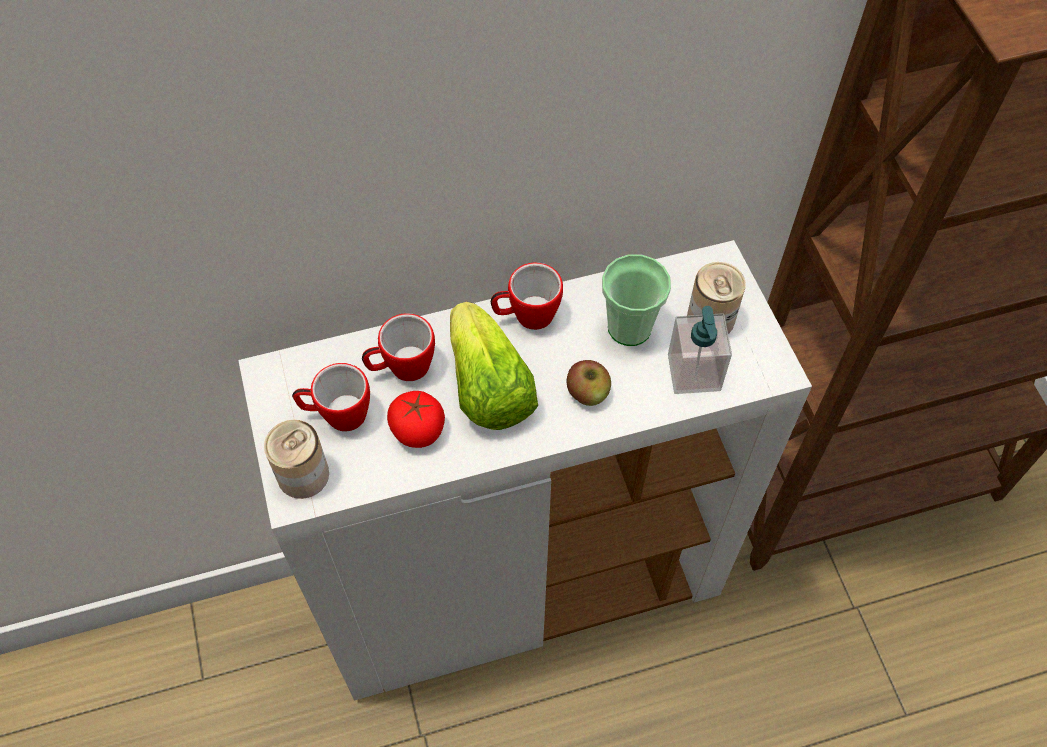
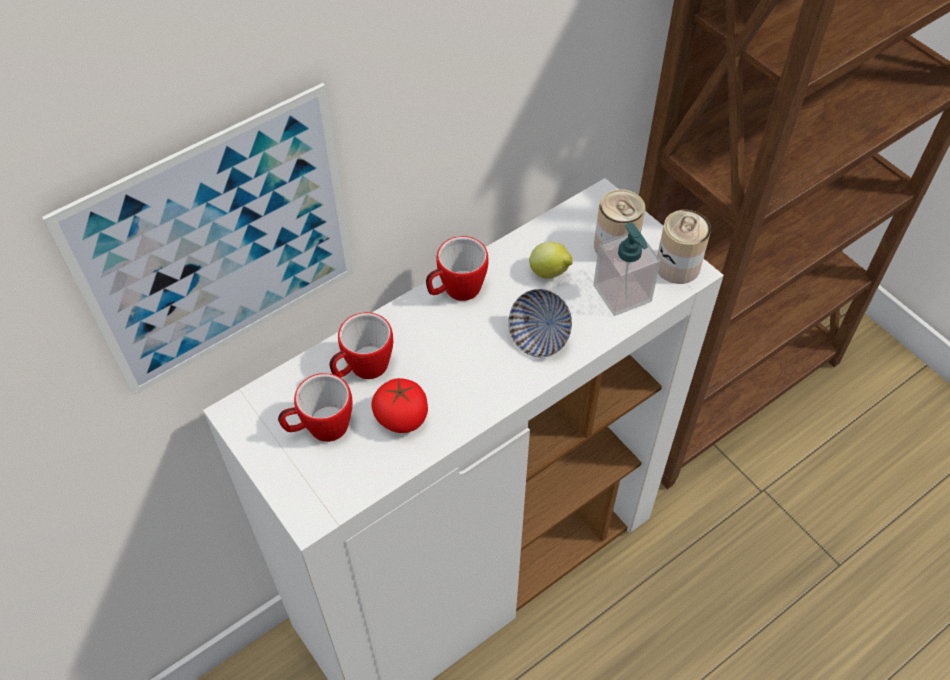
camera: 20 degrees left, 5 degrees down
(272, 217) = (221, 247): none -> picture
(303, 474) = (310, 492): can -> can (677, 266)
(488, 388) = (449, 361): lettuce -> none
(587, 392) = (539, 338): apple -> bowl
(629, 327) = (550, 273): cup -> lemon

